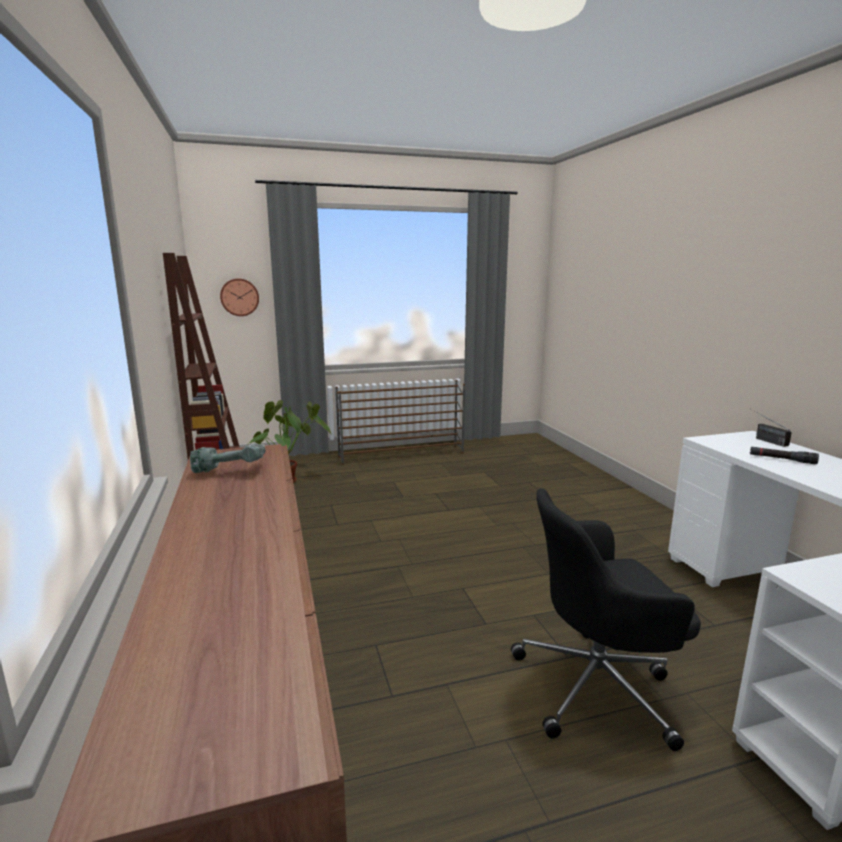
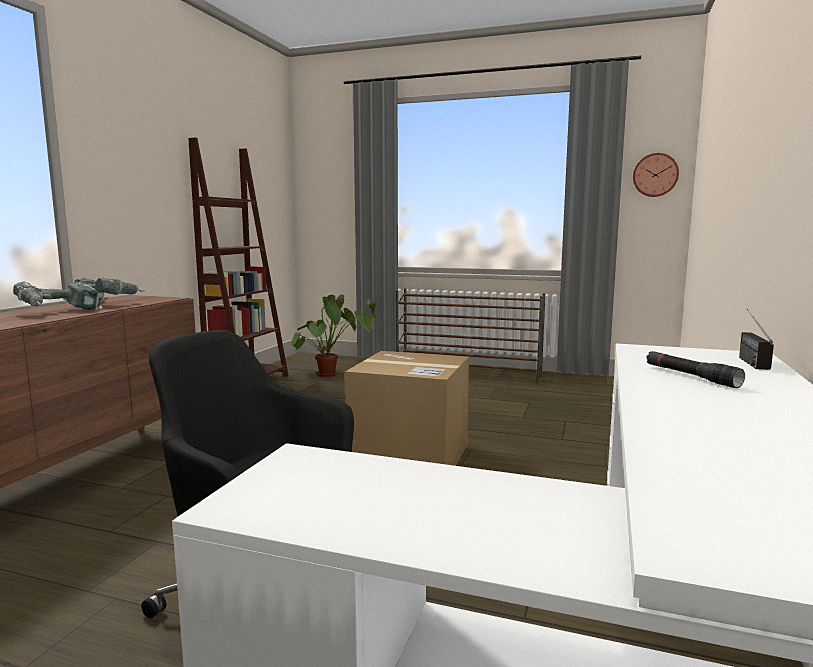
camera: 35 degrees right, 5 degrees down
(239, 297) = (331, 195): wall clock -> wall clock (655, 175)
(243, 496) = (61, 312): none -> power drill
(487, 542) = (410, 457): none -> cardboard box

